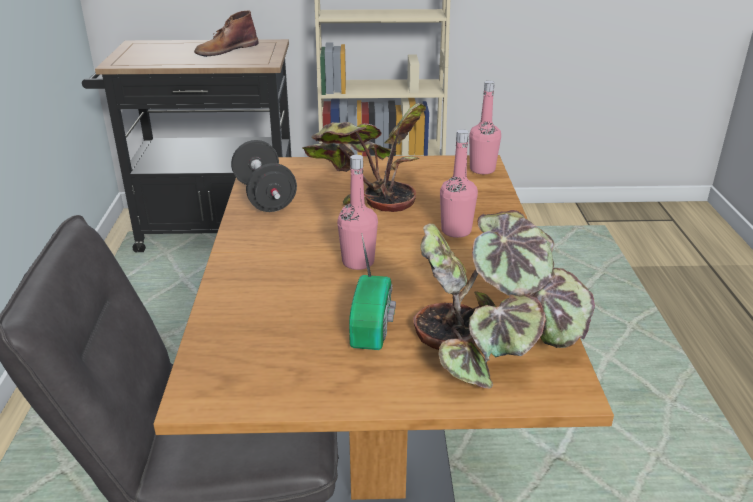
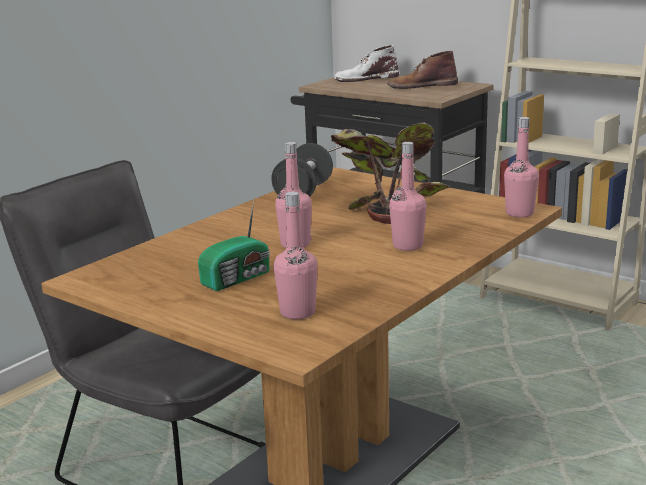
camera: 40 degrees right, 10 degrees down
(153, 48) = (366, 78): none -> white boot
(493, 344) = (297, 312): potted plant -> pink bottle

